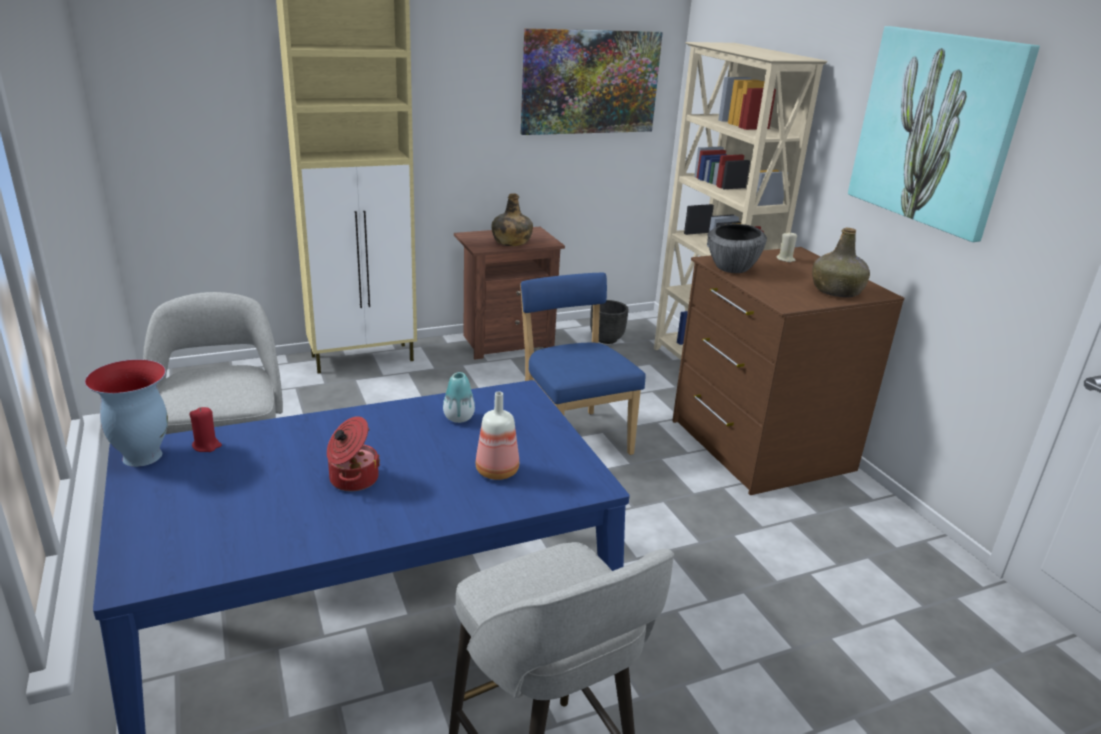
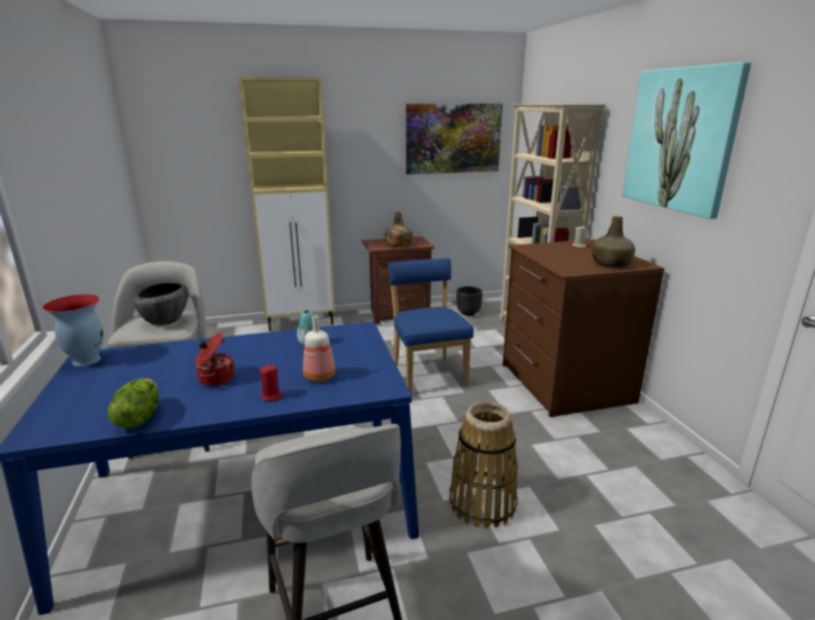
camera: 10 degrees right, 5 degrees down
(206, 446) = (131, 355): red candle -> red candle (272, 396)
(275, 546) = (138, 418): none -> lettuce
(690, 619) = (482, 503): none -> basket
(732, 269) = (535, 251): bowl -> bowl (165, 321)

